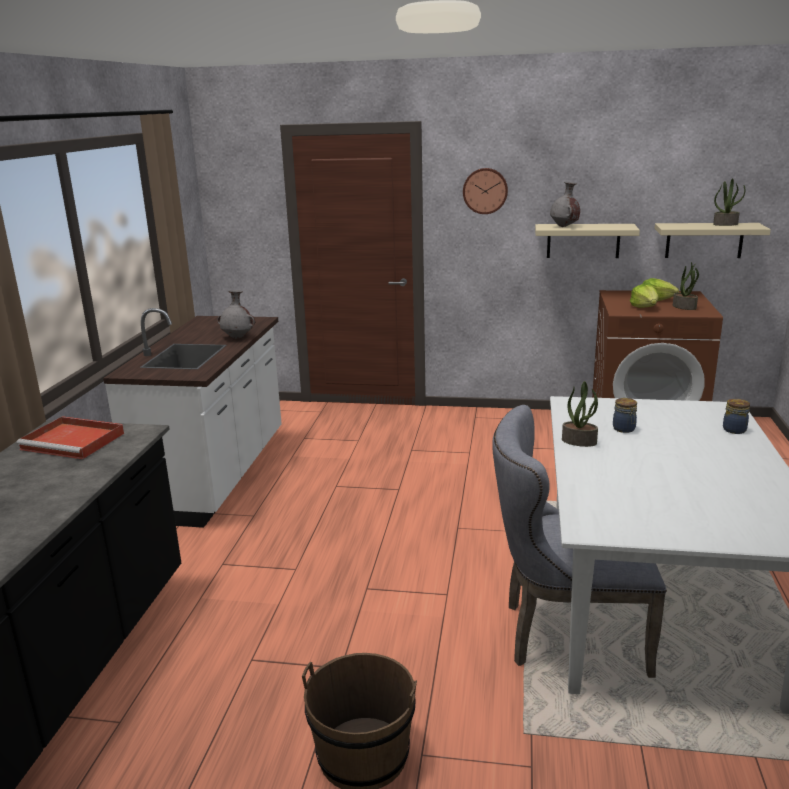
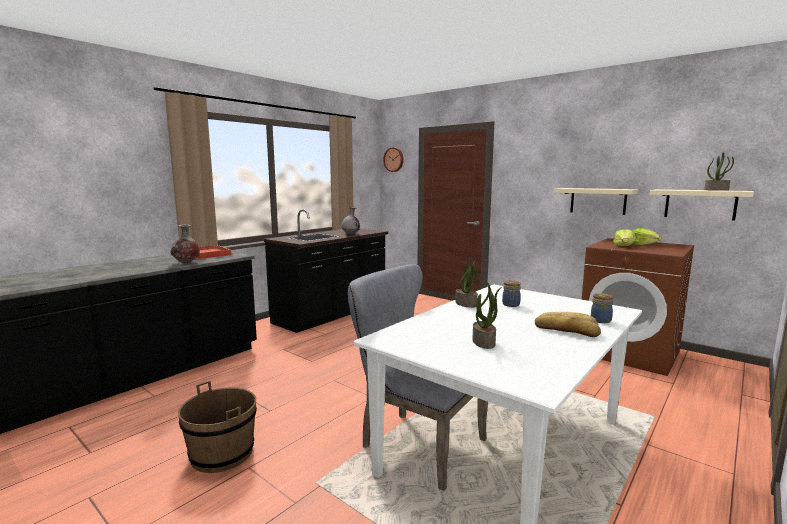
camera: 30 degrees right, 10 degrees down
(217, 476) = (332, 314): white counter -> black counter
(485, 191) = (530, 165): wall clock -> wall clock (394, 159)
(564, 226) = (578, 188): grey vase -> grey vase (186, 263)
(684, 307) = (659, 249): potted plant -> potted plant (484, 342)
(728, 454) = (566, 330): none -> bread

